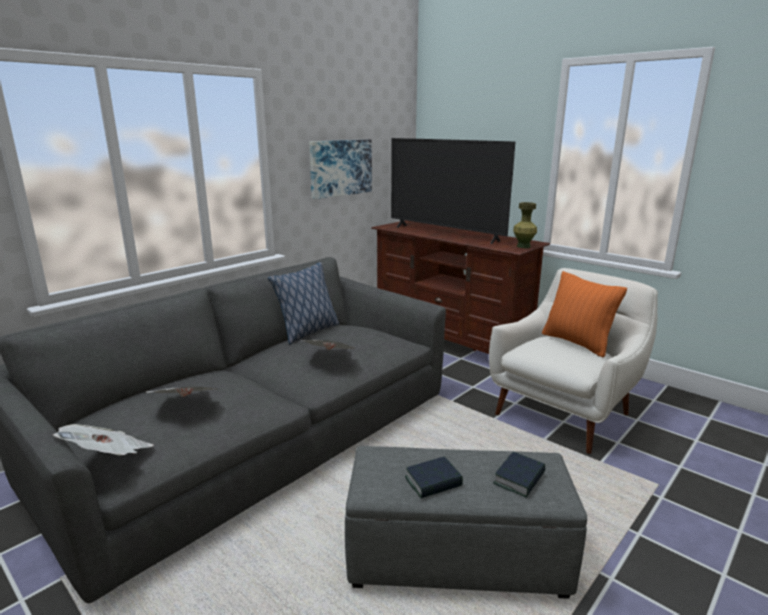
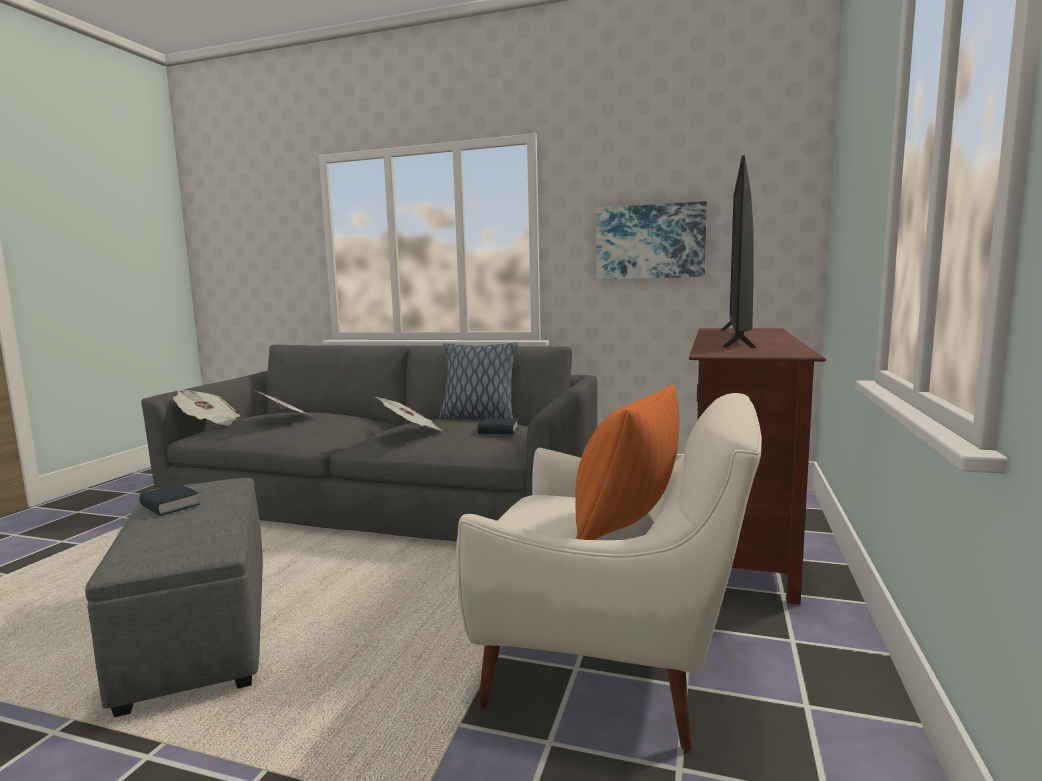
camera: 65 degrees right, 10 degrees down
(519, 479) = (168, 538): book -> book (498, 431)
(523, 246) = (746, 353): green vase -> none

